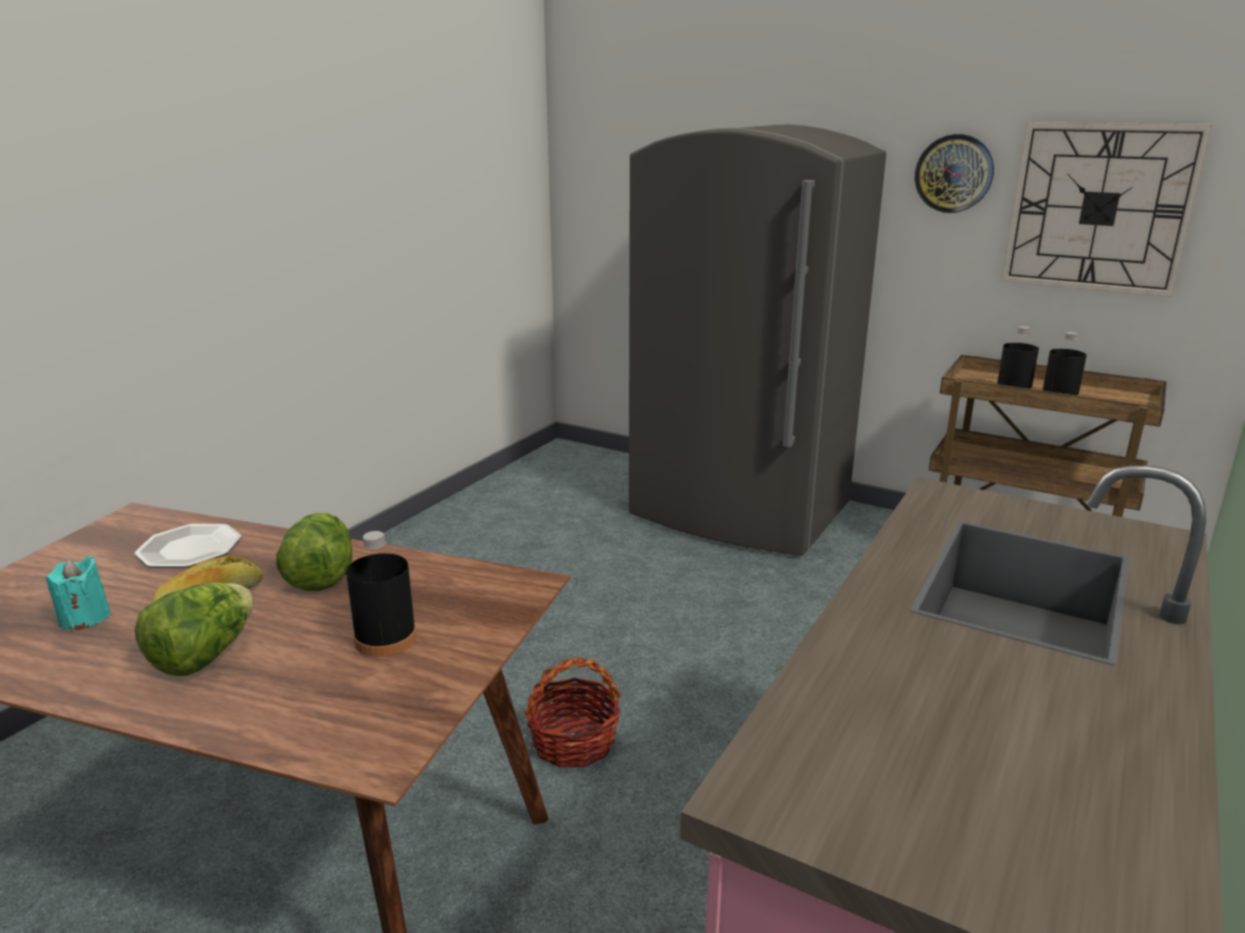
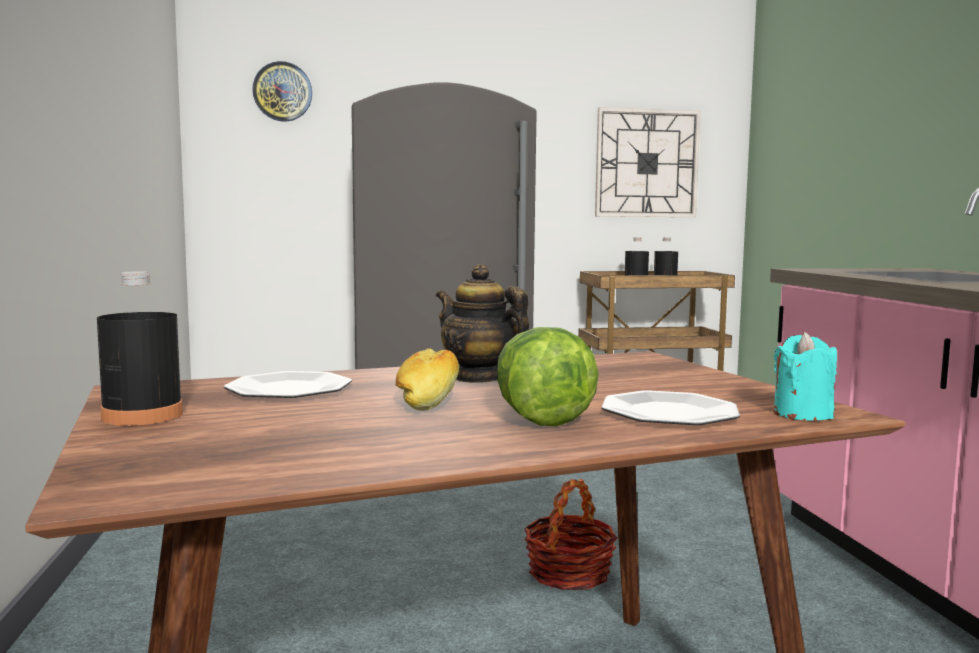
camera: 40 degrees left, 15 degrees down
(84, 618) = (330, 430): turquoise candle -> turquoise candle (802, 414)
(282, 693) = (669, 413): none -> plate
(321, 576) = (479, 377): lettuce -> teapot
(385, 639) = (642, 385): black bottle -> black bottle (142, 416)
(954, 173) = (554, 142): wall clock -> wall clock (282, 91)

